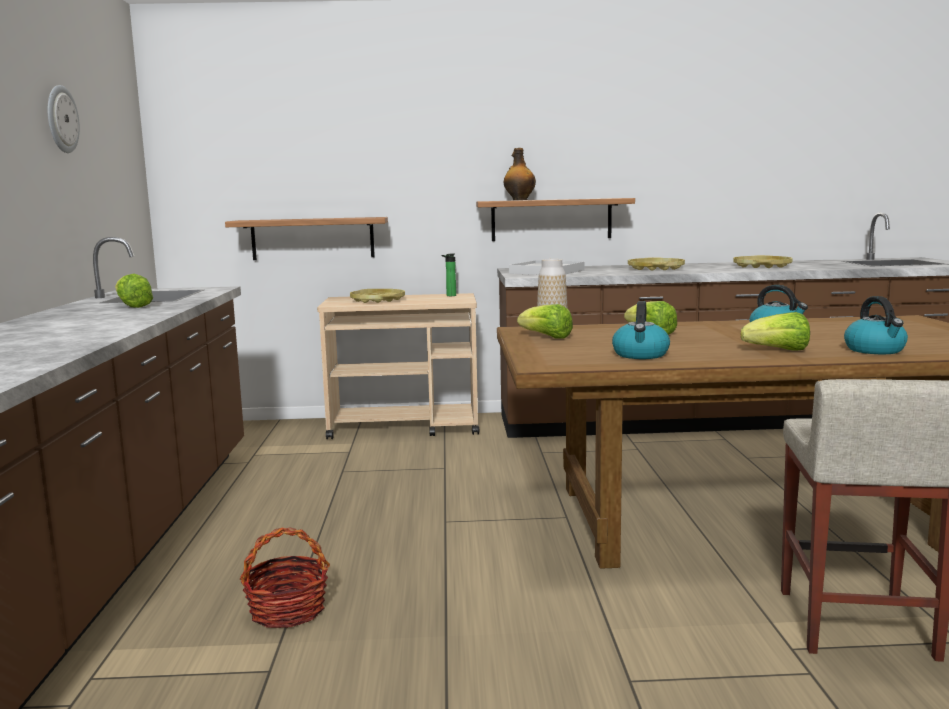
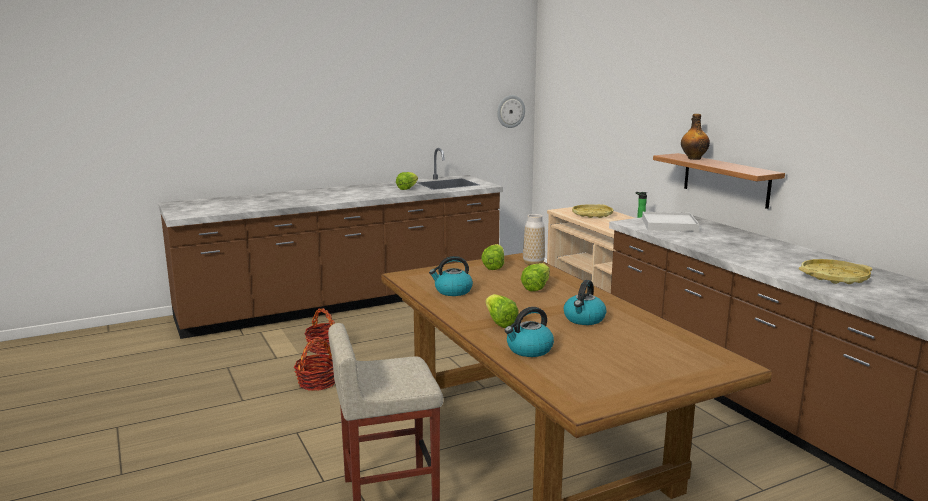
camera: 65 degrees right, 5 degrees up
(61, 119) = (432, 83): wall clock -> wall clock (510, 111)
(312, 238) = (593, 161): shelf -> none
(437, 637) = (317, 382): none -> basket
(655, 268) = (747, 247): yellow tray -> none

